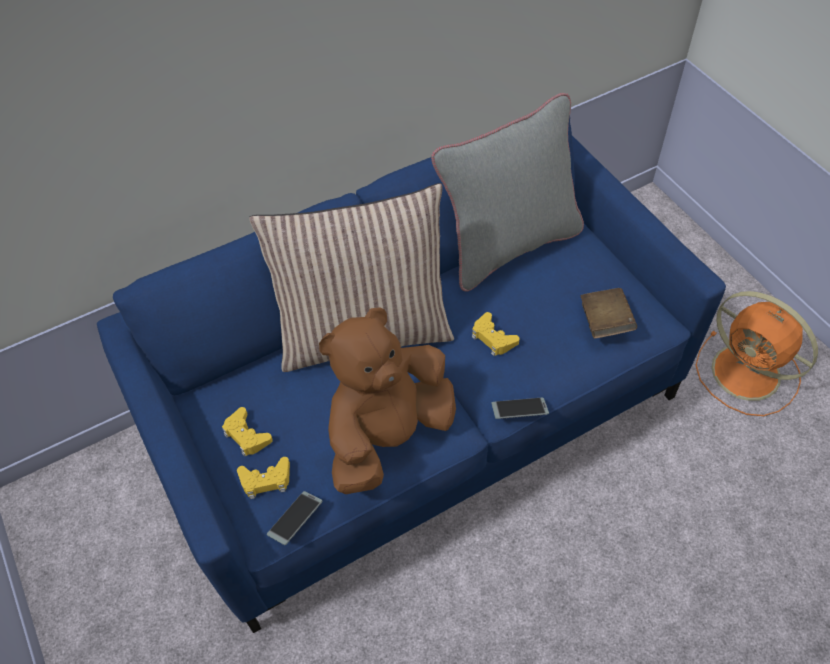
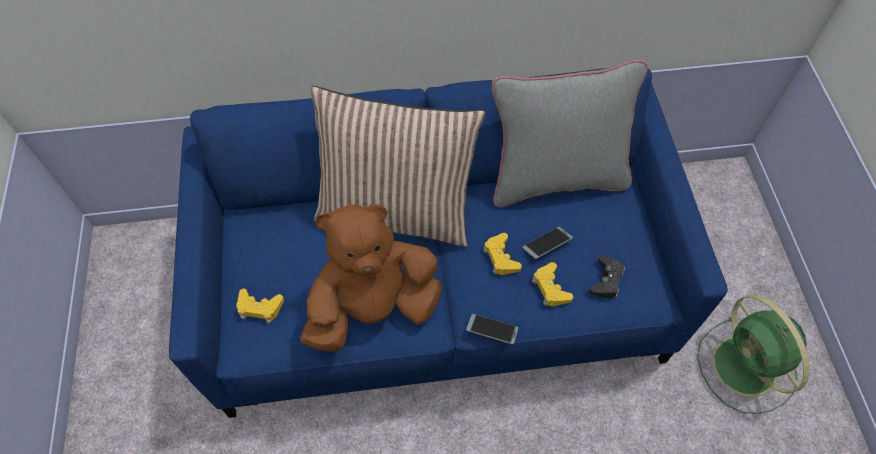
camera: 20 degrees right, 5 degrees up
(247, 435) = (262, 264): yellow game controller -> yellow game controller (550, 288)
(295, 520) = (267, 350): phone -> phone (546, 245)
(605, 322) = (606, 280): brown book -> black game controller
(748, 374) = (746, 368): orange fan -> green fan

